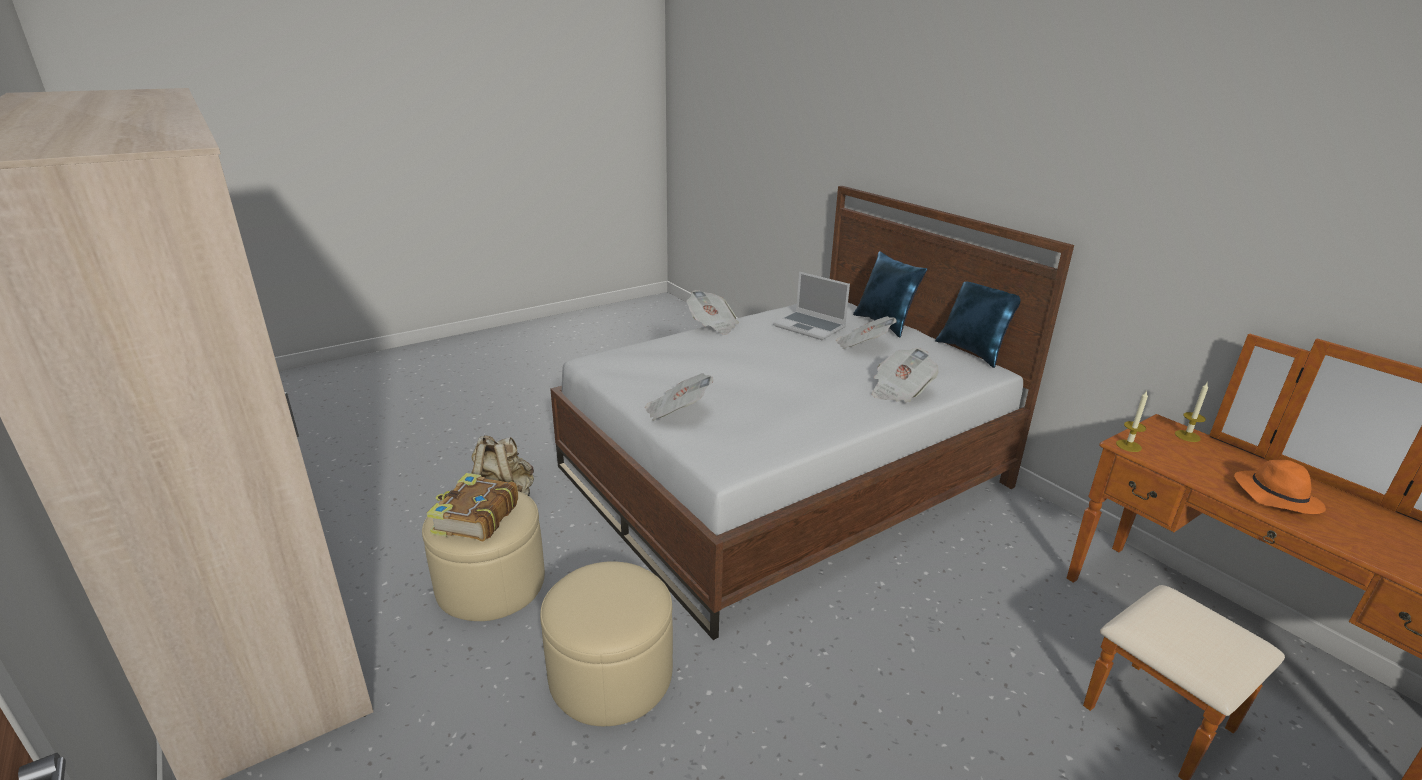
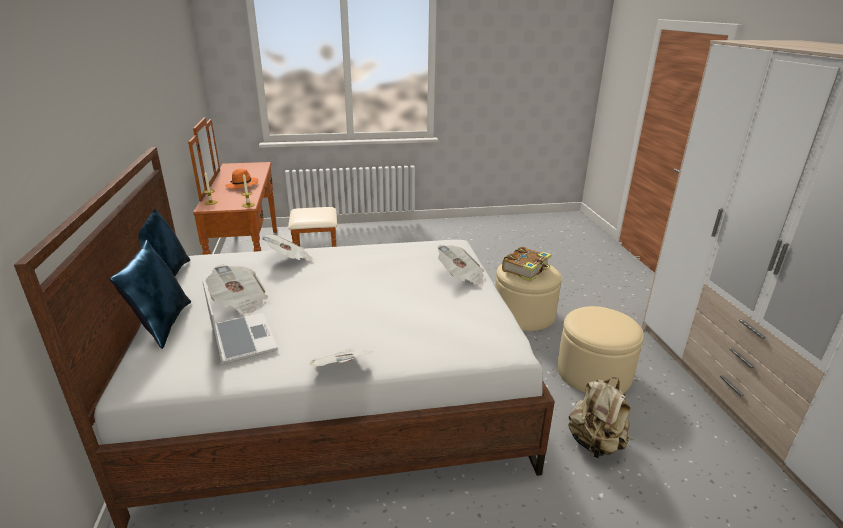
camera: 155 degrees left, 0 degrees up
(474, 518) = (606, 319): book -> book (526, 270)

